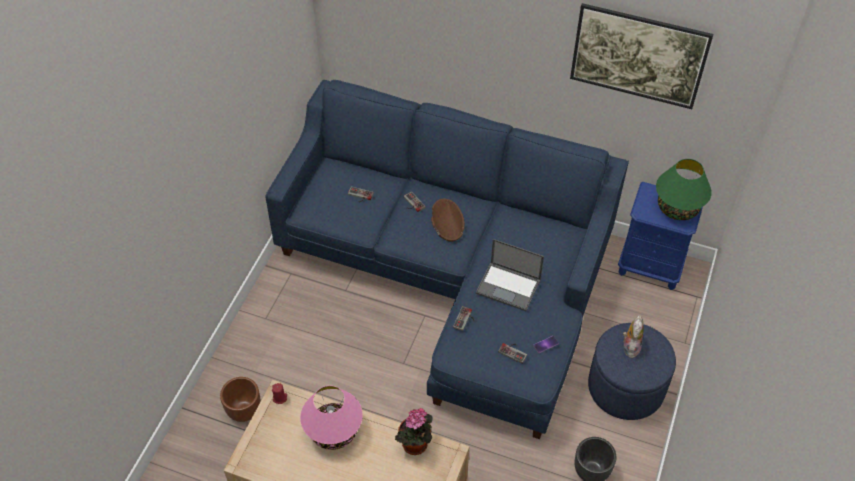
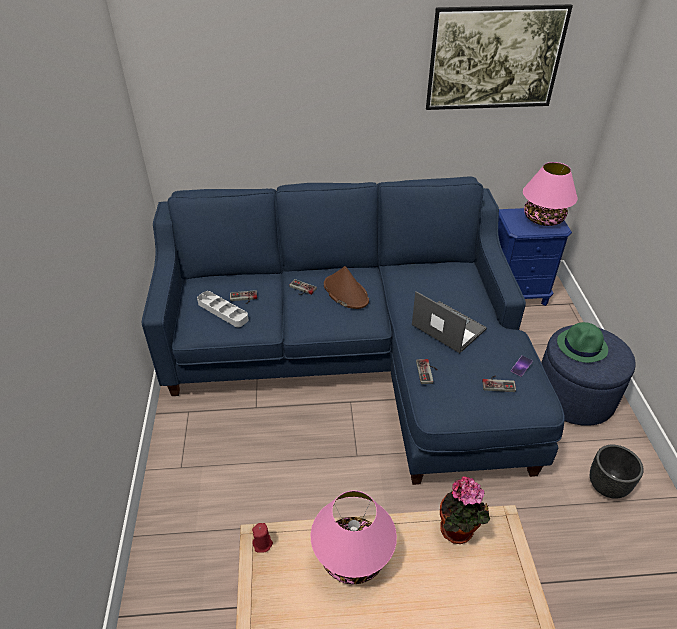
camera: 25 degrees left, 10 degrees down
(244, 410) = (203, 584): brown planter -> none
(337, 203) = (223, 311): none -> grey tray
(509, 286) = (447, 327): laptop -> laptop turned 135 degrees counterclockwise
(630, 346) = (582, 346): plush toy -> green hat
(678, 208) = (543, 219): green table lamp -> pink table lamp

